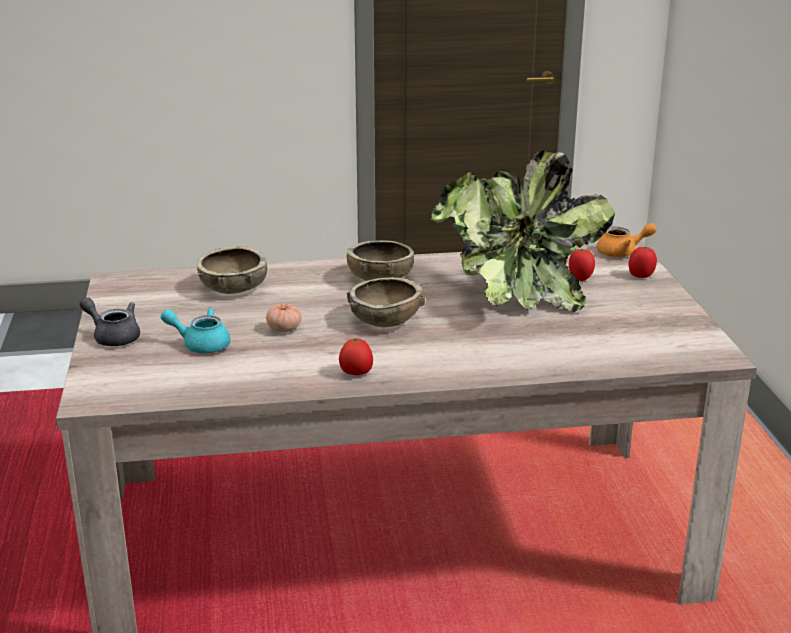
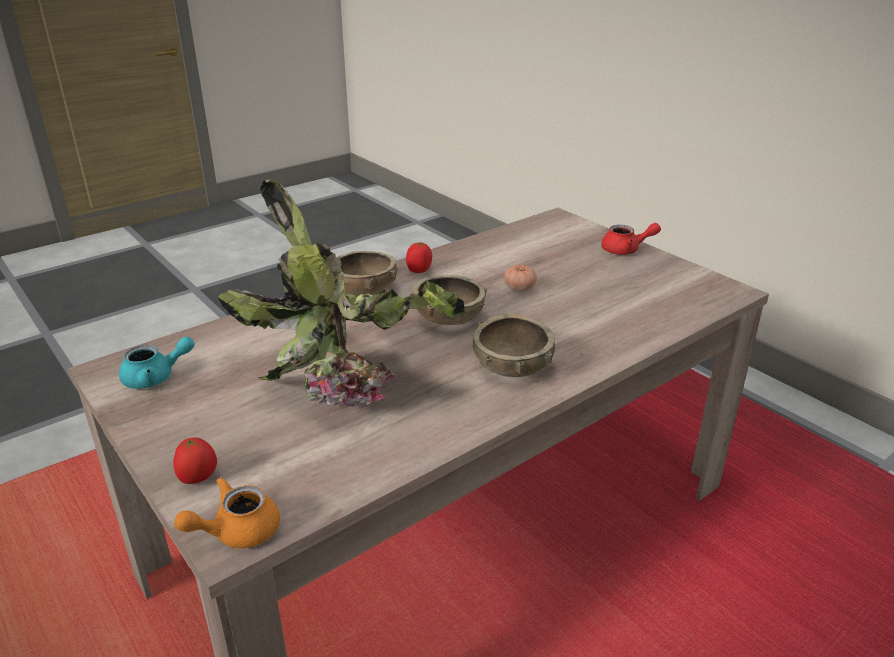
camera: 150 degrees right, 5 degrees up
(113, 336) = (626, 250): grey teapot -> red teapot
(200, 344) = (558, 261): turquoise teapot -> turquoise teapot (156, 377)
(233, 288) = (625, 312): brown bowl -> brown bowl (363, 291)
(580, 278) = (283, 444): tomato -> none

